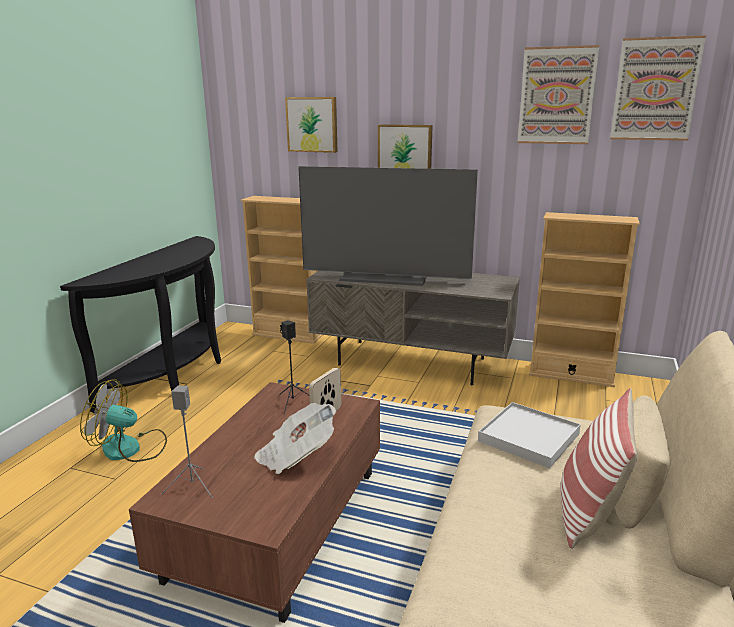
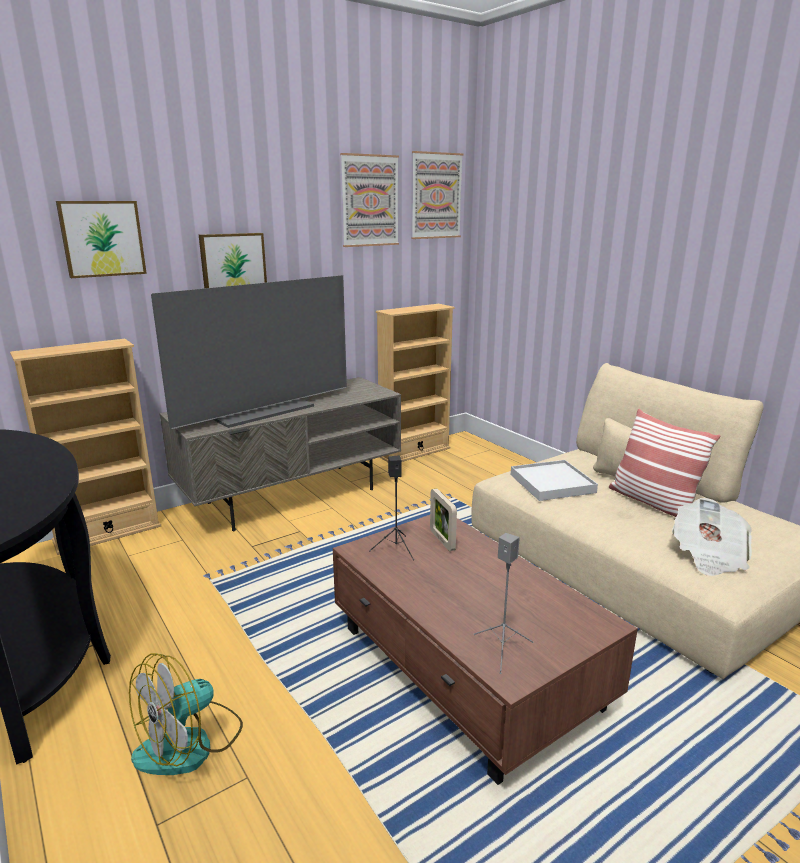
camera: 55 degrees left, 0 degrees up
(296, 455) = (499, 576): newspaper -> newspaper (708, 555)

